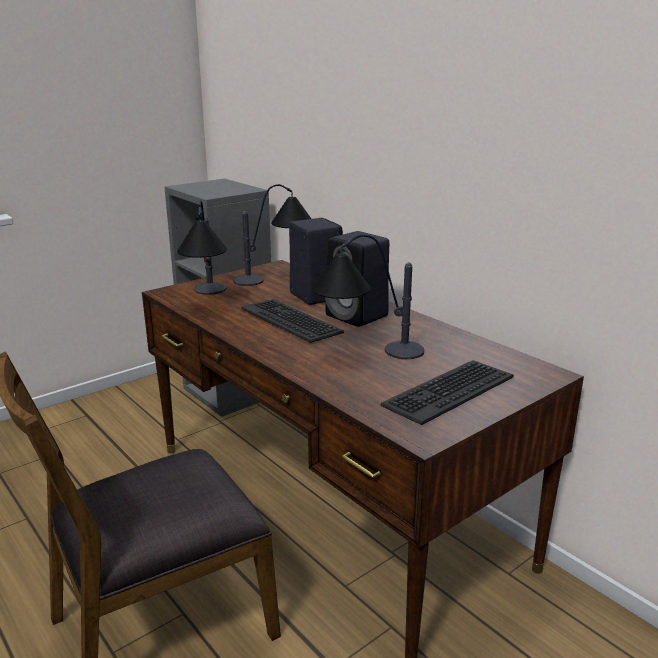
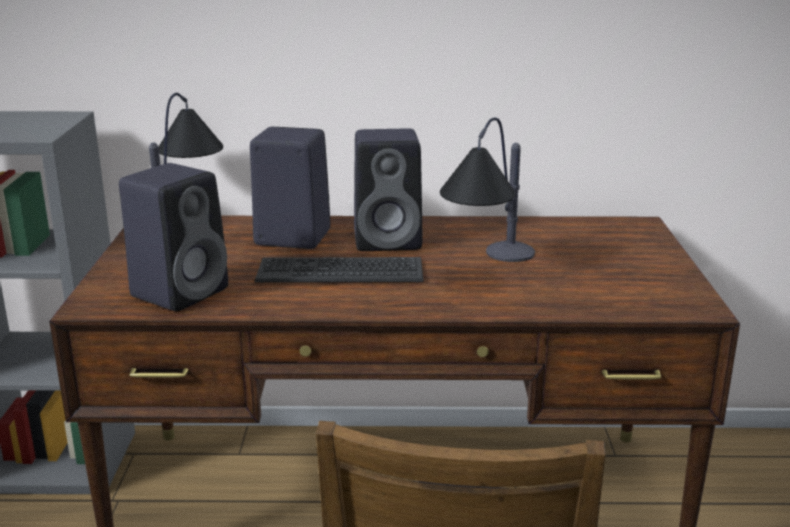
camera: 50 degrees left, 0 degrees up
(208, 300) = (181, 291): table lamp -> black speaker
(448, 391) = (623, 268): keyboard -> none

